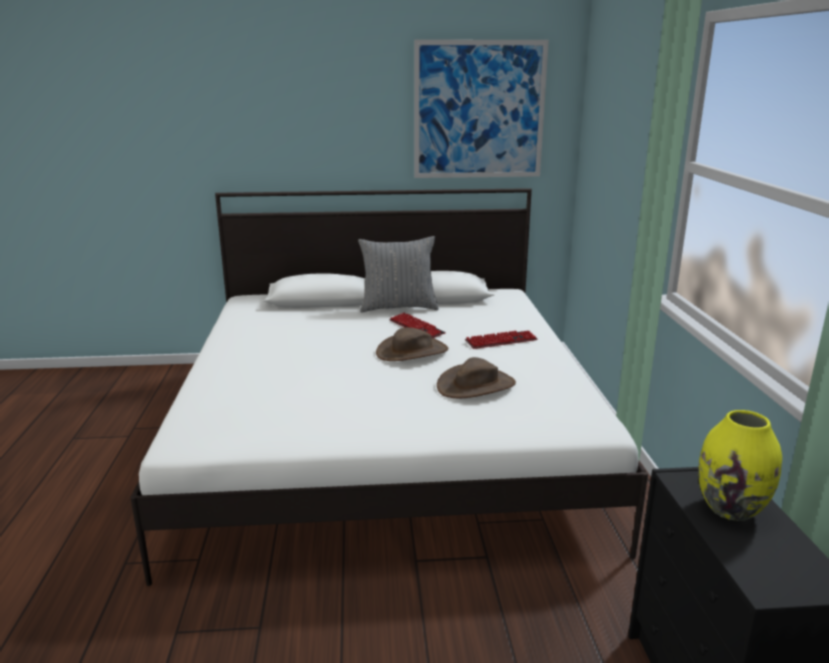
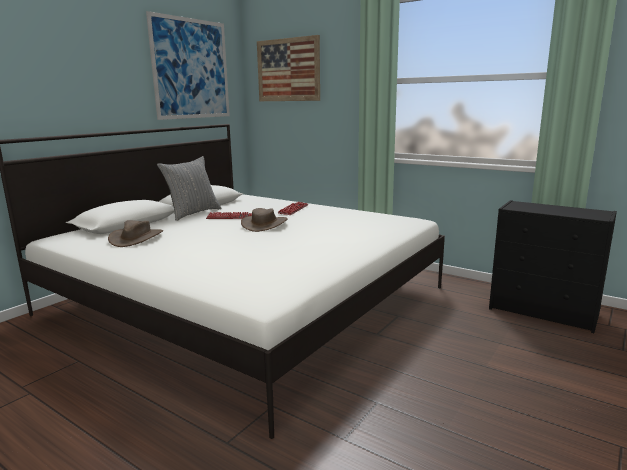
camera: 50 degrees left, 5 degrees down
(476, 385) = (334, 225): brown hat -> brown hat (136, 238)
(611, 118) = (288, 70): none -> picture
(731, 508) = (541, 208): yellow vase -> none

